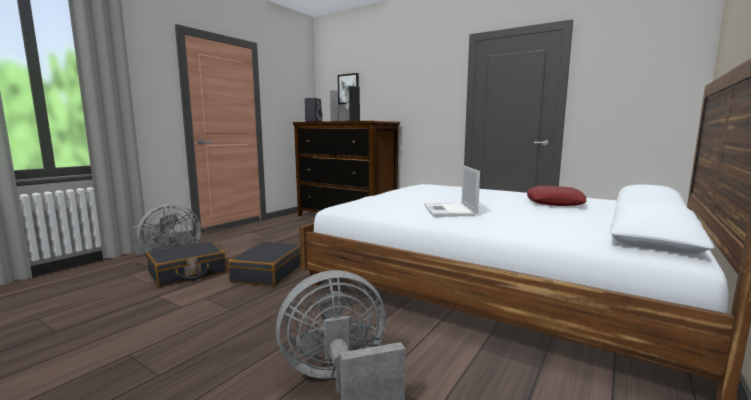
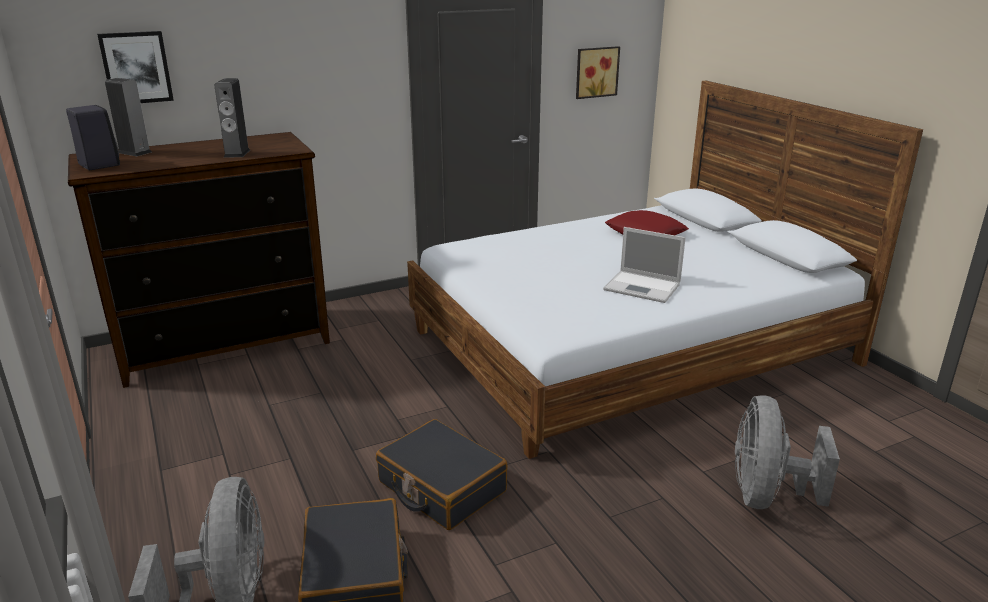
camera: 60 degrees left, 15 degrees up
(624, 95) = (596, 72): none -> picture

